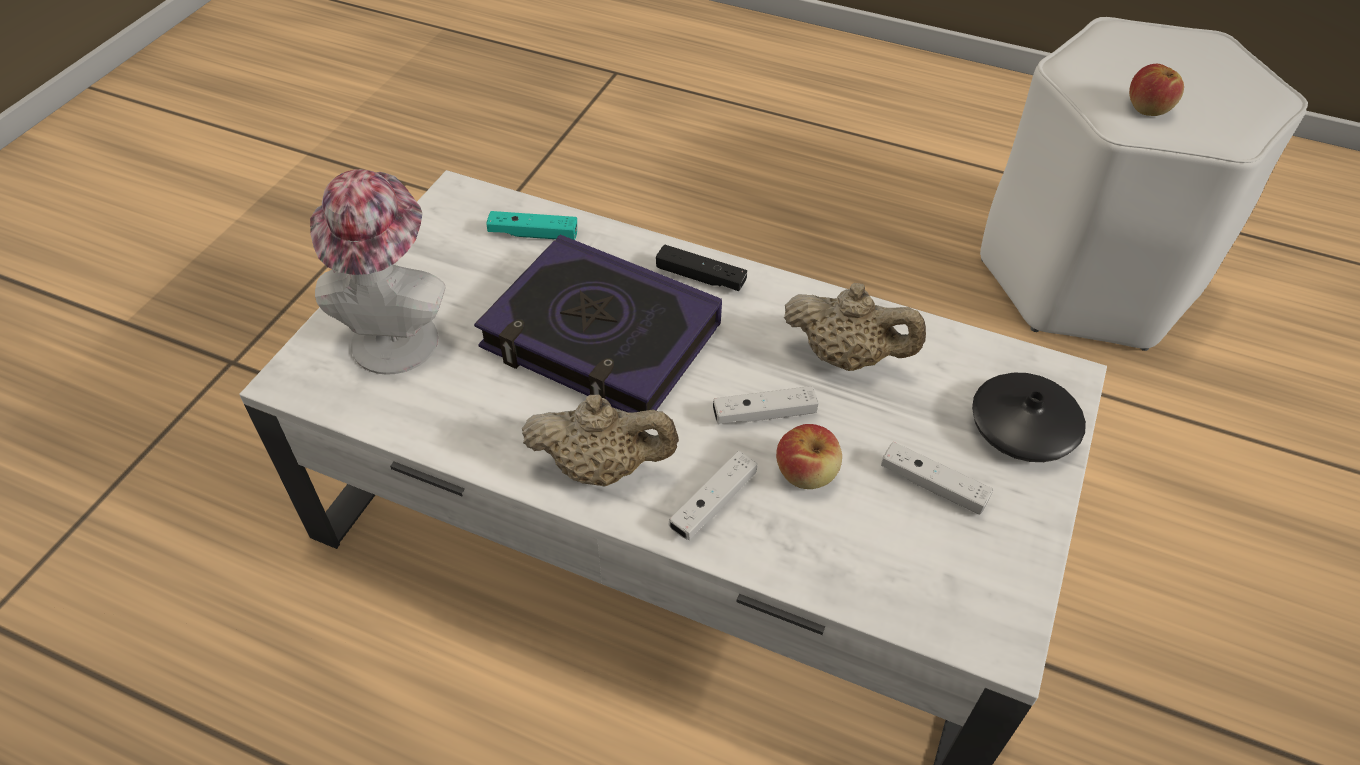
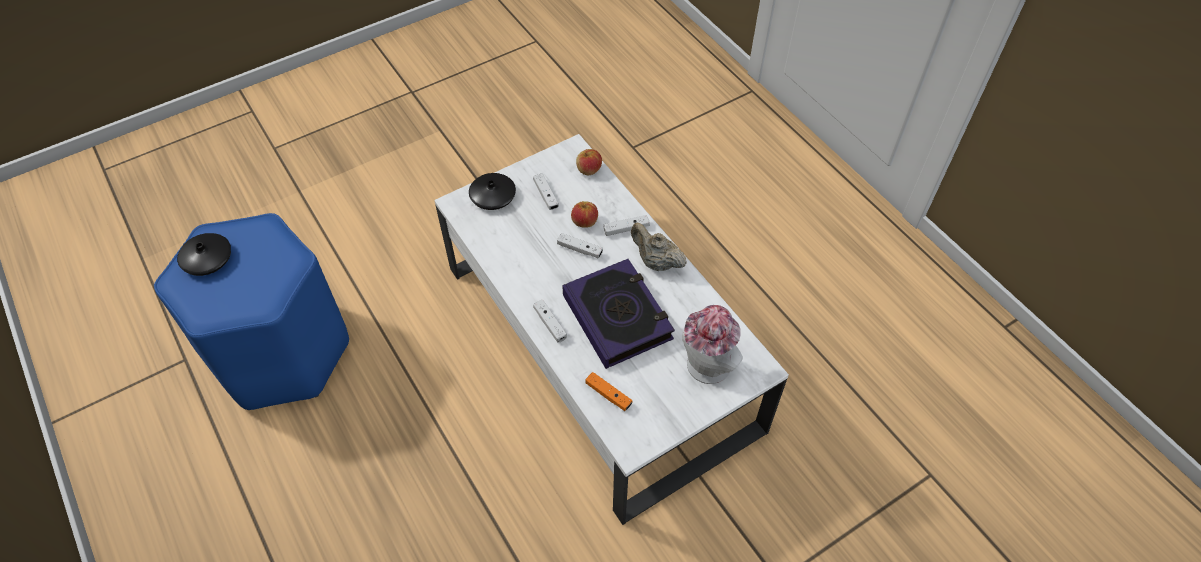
camera: 145 degrees left, 5 degrees up
(533, 234) = (608, 395): turquoise game controller -> orange game controller
(700, 277) = (550, 324): black game controller -> white game controller
(846, 357) = (526, 254): beige teapot -> none
(1088, 276) = (281, 353): white stool -> blue stool
(1148, 108) = (274, 258): apple -> apple (588, 169)
(1220, 72) = (207, 259): none -> black vase

